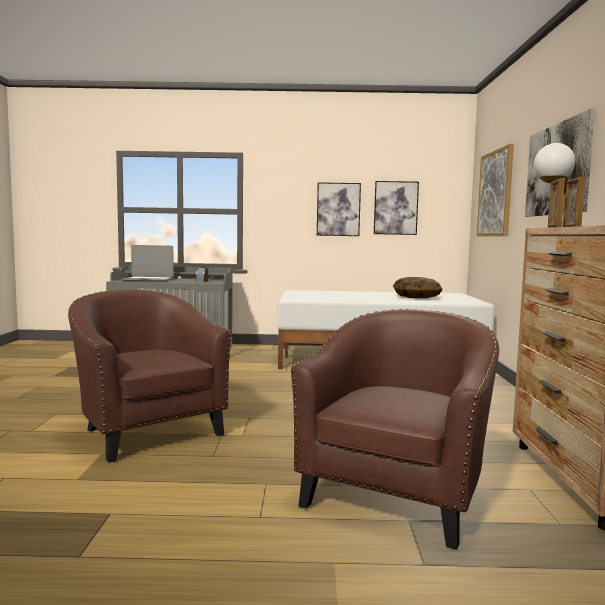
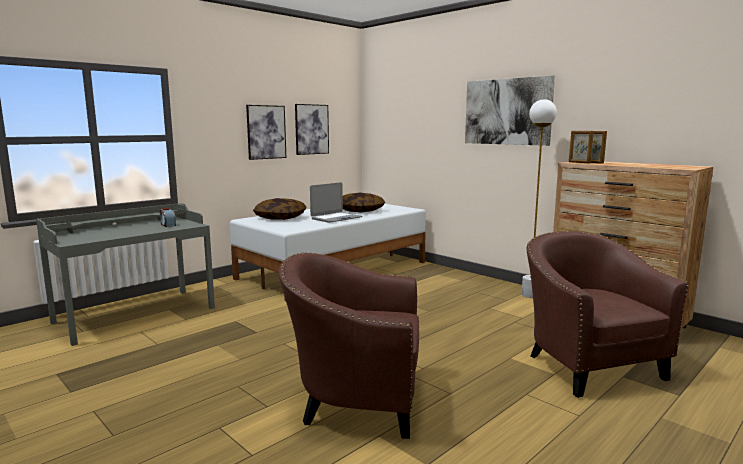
camera: 45 degrees left, 5 degrees up
(148, 280) = (100, 234): laptop -> laptop (336, 218)
(324, 293) = (280, 218): none -> pillow
(495, 193) = (409, 120): picture -> none

